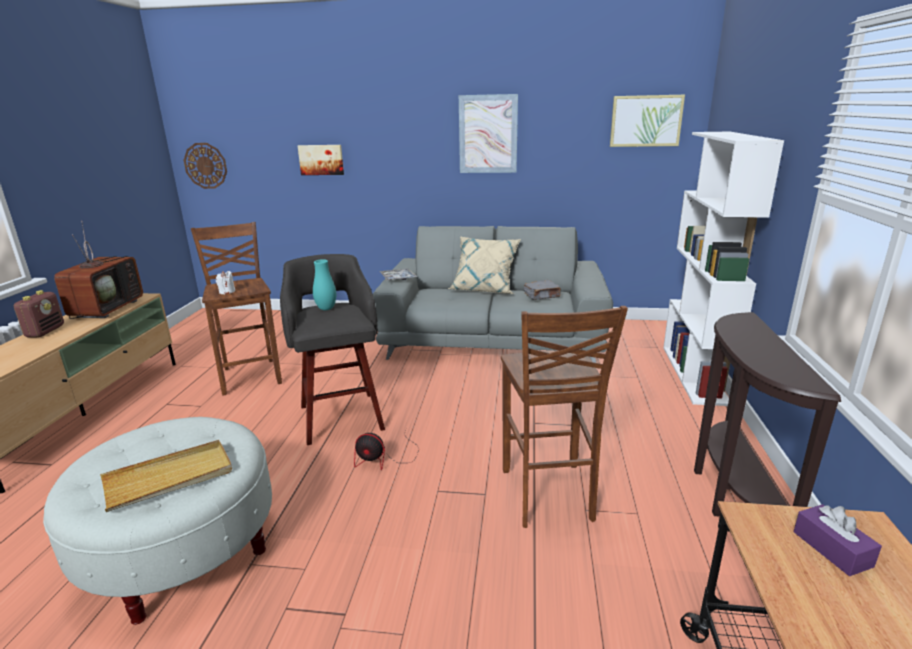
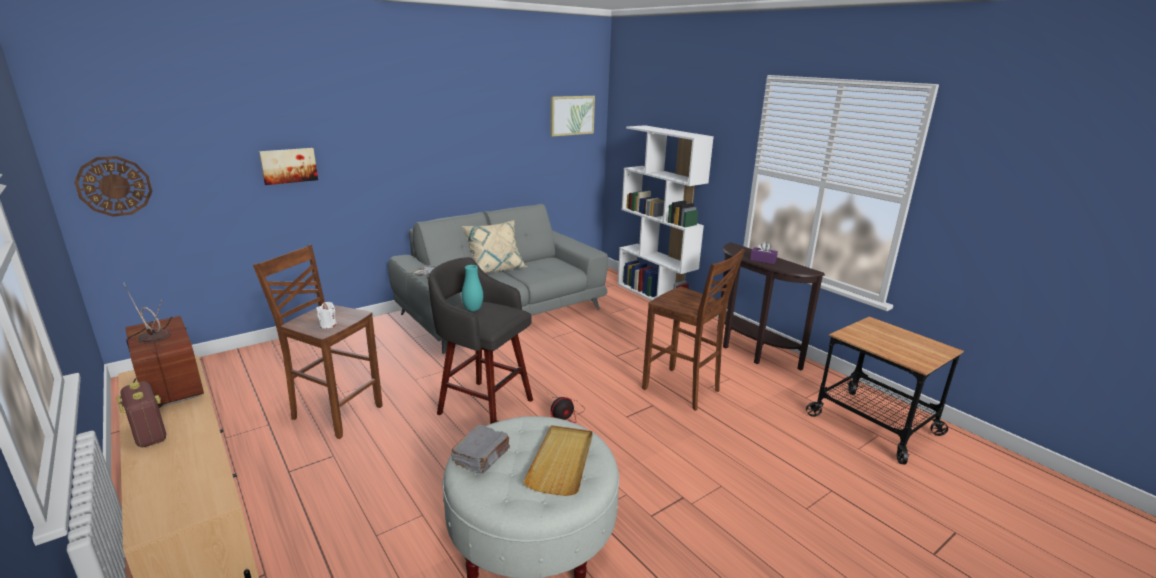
camera: 45 degrees left, 0 degrees up
(488, 134) = (459, 130): picture -> none
(542, 296) = (546, 264): grey book -> grey book (482, 456)
(832, 549) = (877, 334): purple tissue box -> purple tissue box (763, 260)

